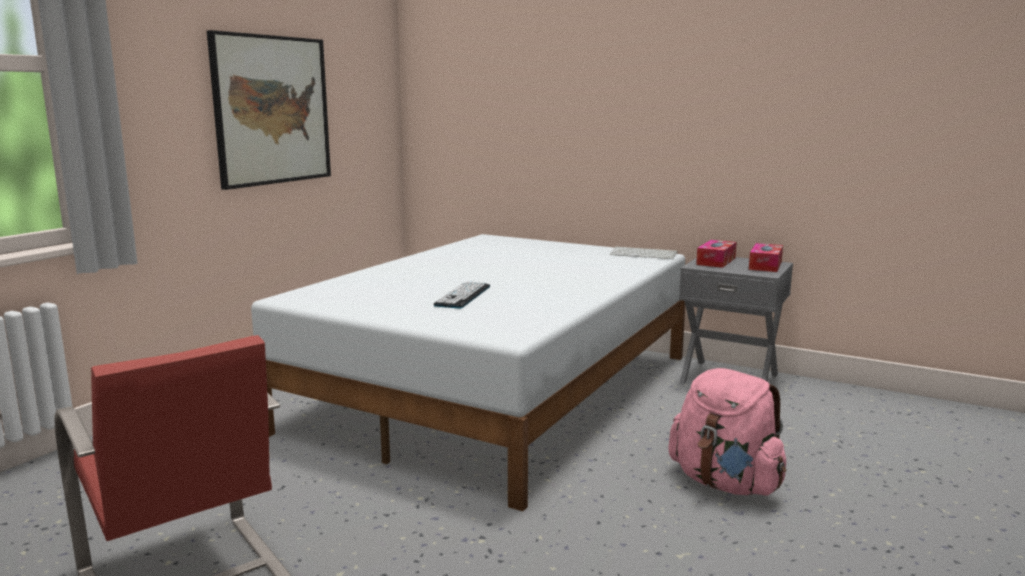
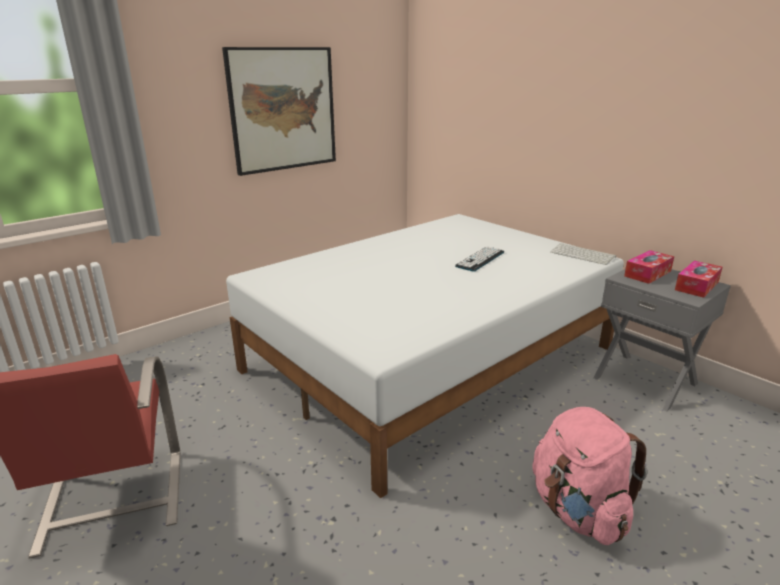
camera: 20 degrees right, 10 degrees up
(463, 296) = (384, 291): keyboard -> keyboard (480, 259)

